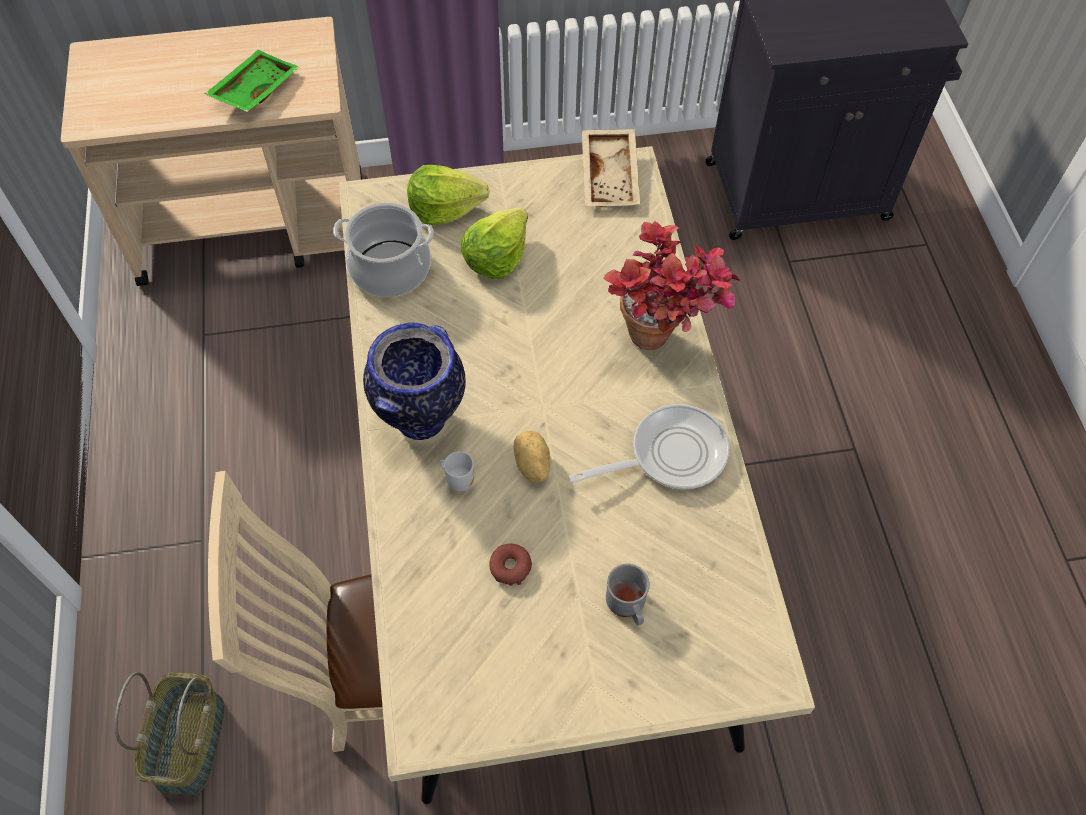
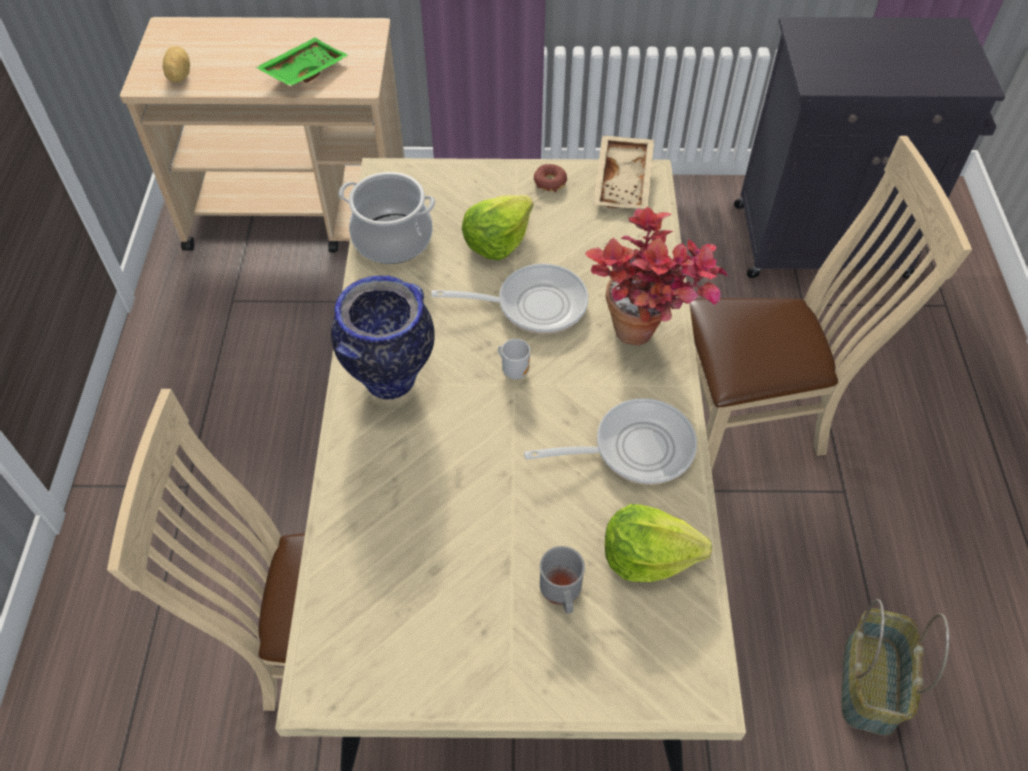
camera: 10 degrees right, 5 degrees down
(192, 743) = (130, 678): basket -> basket (871, 684)
(445, 208) = (457, 192): lettuce -> lettuce (648, 555)
(459, 480) = (415, 443): mug -> mug (514, 370)
(510, 567) = (448, 535): donut -> donut (550, 182)
(531, 465) = (490, 439): potato -> potato (178, 76)
(546, 320) = (533, 304): none -> frying pan
(761, 388) = (757, 420): none -> beige chair

